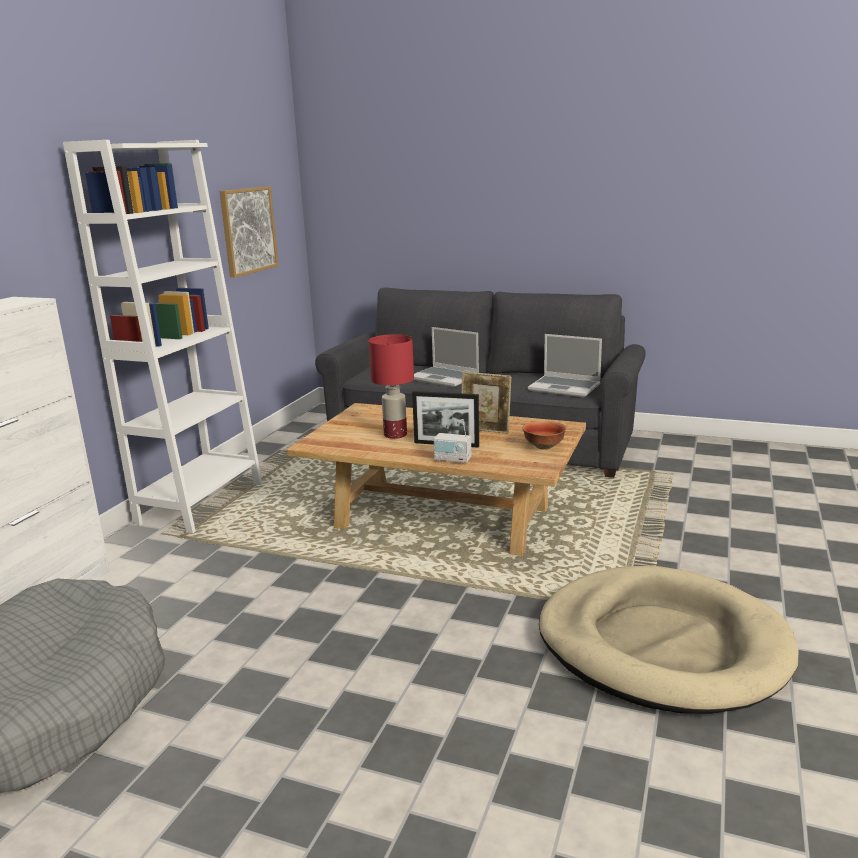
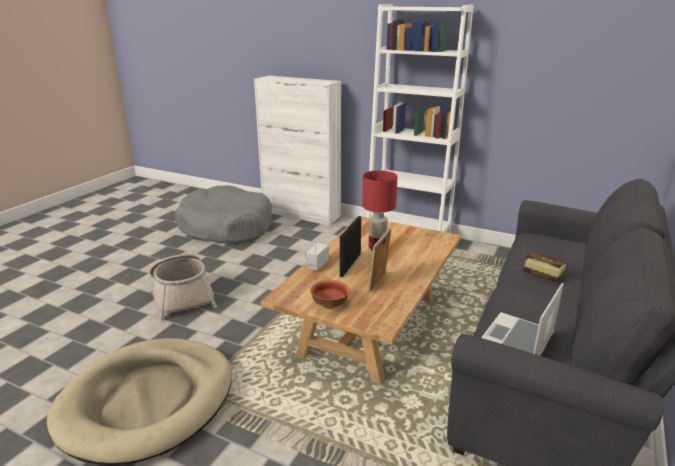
camera: 95 degrees right, 5 degrees up
(248, 230) = (574, 85): picture -> none
(385, 690) = (182, 296): none -> basket
(445, 378) = (539, 273): laptop -> book

